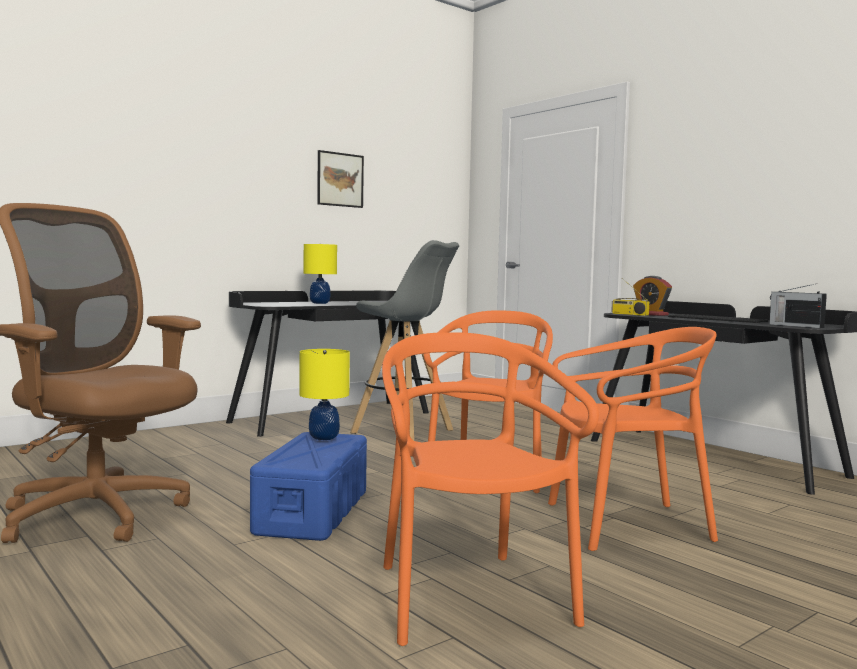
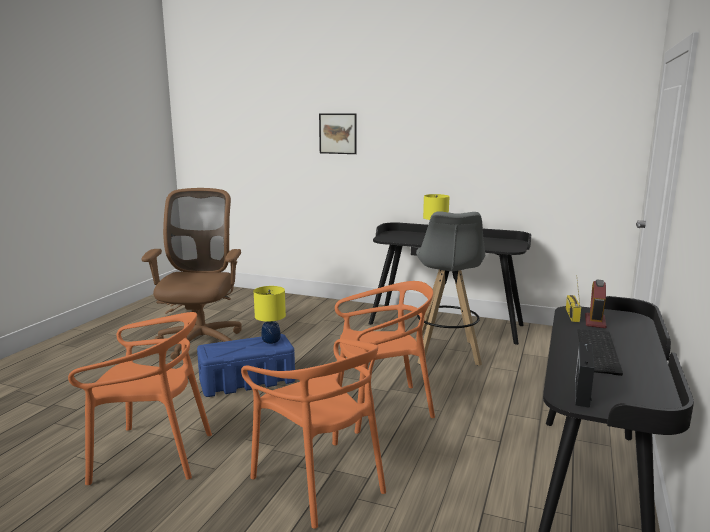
camera: 60 degrees right, 10 degrees up
(340, 179) = (489, 137): picture -> picture (338, 133)
(468, 597) = (152, 455): orange chair -> orange chair turned 45 degrees clockwise

